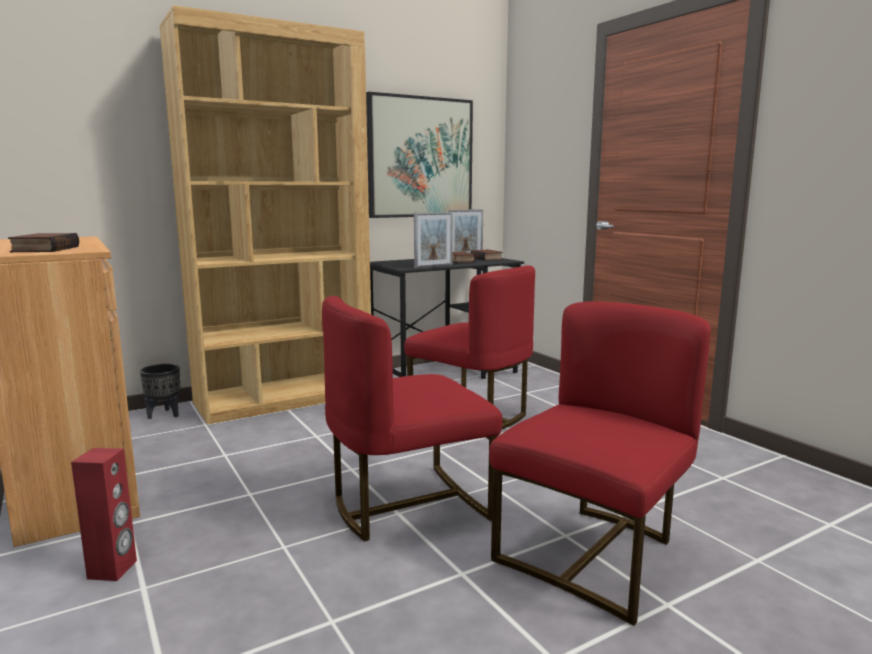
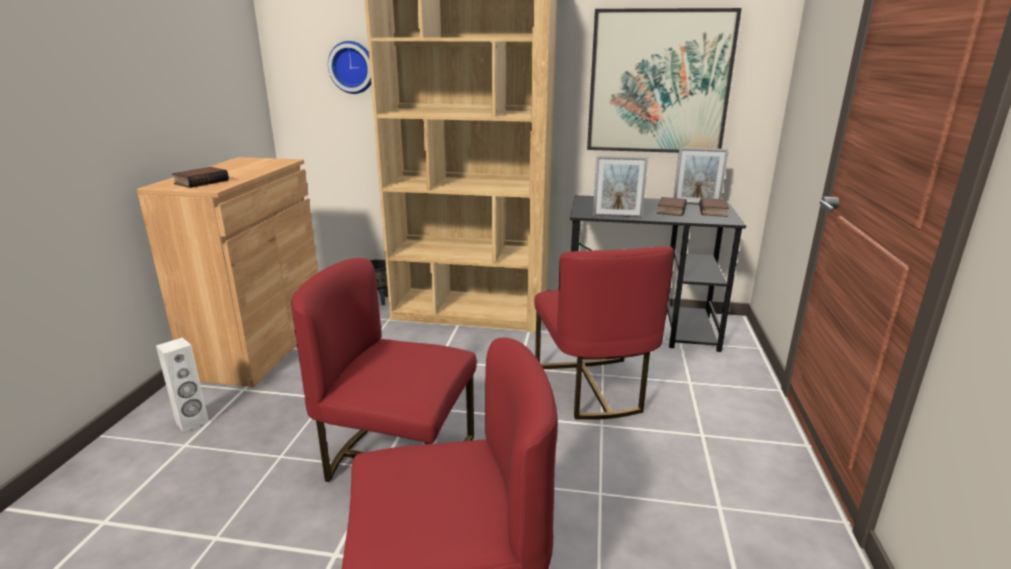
camera: 40 degrees right, 10 degrees up
(110, 136) = (353, 67): none -> wall clock
(113, 569) = (192, 422): red speaker -> white speaker

